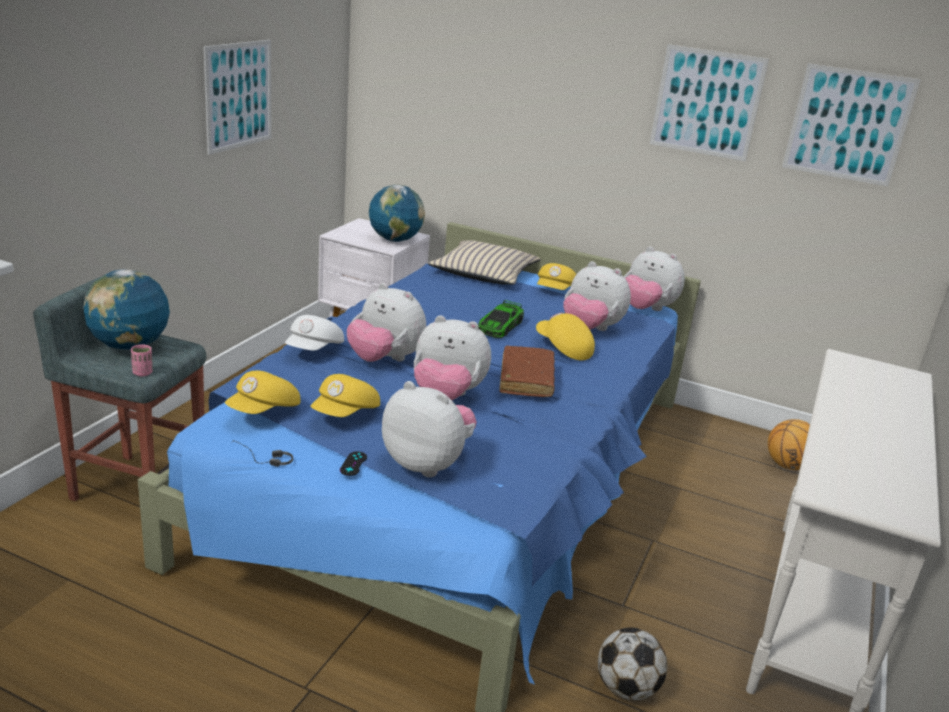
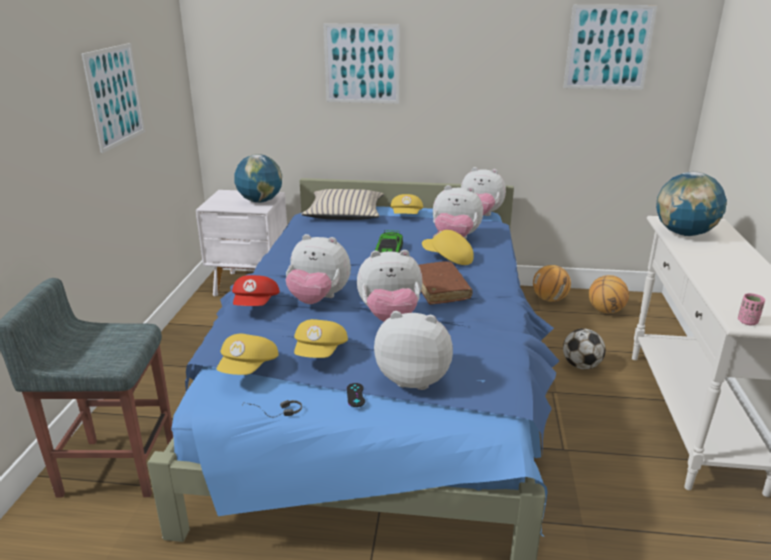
camera: 15 degrees left, 0 degrees up
(130, 346) = (90, 340): globe -> globe (684, 233)
(142, 373) = (117, 362): pink cup -> pink cup (747, 322)
(315, 350) = (256, 305): white cap -> red cap
(626, 688) = (606, 515): football -> football (581, 366)
(707, 103) = (499, 47): picture -> picture (362, 64)
(722, 434) = (549, 299): none -> basketball

